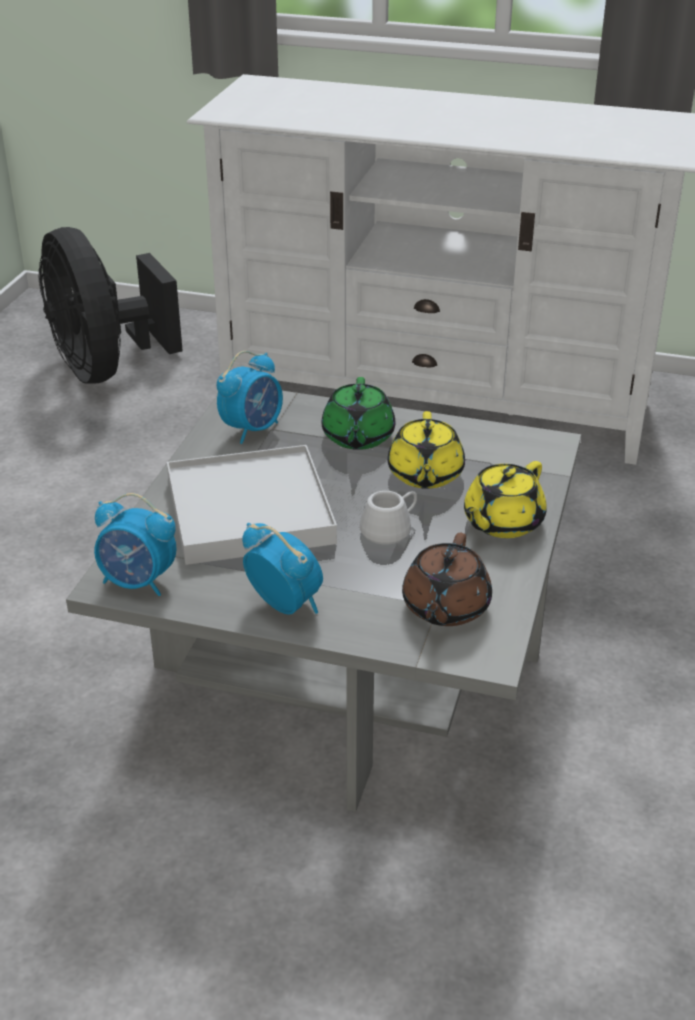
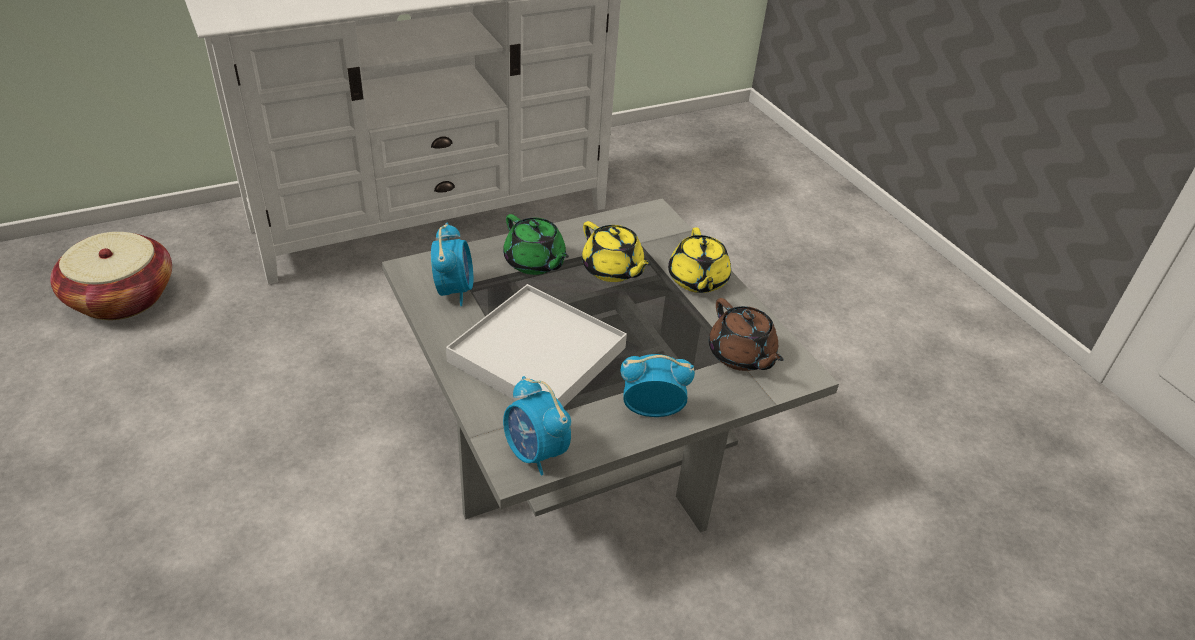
camera: 45 degrees left, 5 degrees up
(106, 368) = (122, 298): black fan -> basket
(138, 582) = (535, 453): alarm clock -> alarm clock turned 75 degrees clockwise
(390, 529) = (642, 319): white mug -> none

